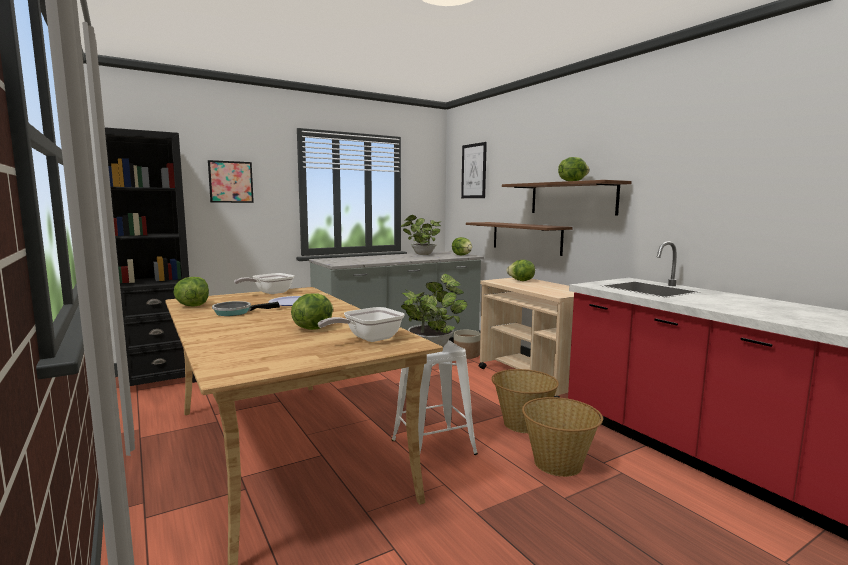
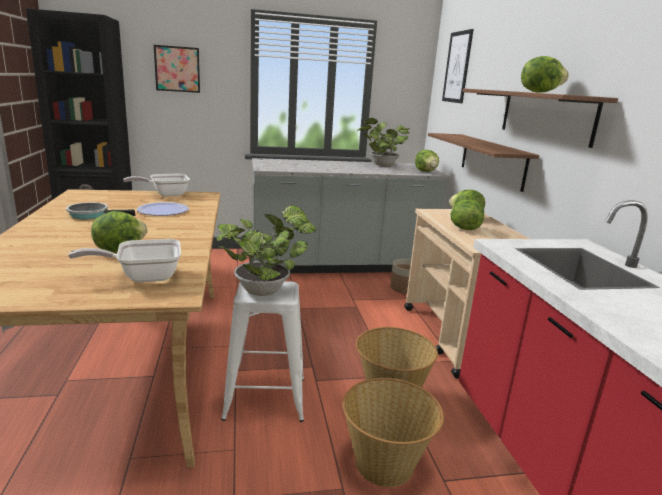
camera: 20 degrees right, 10 degrees up
(193, 306) = (73, 200): lettuce -> lettuce (464, 228)

